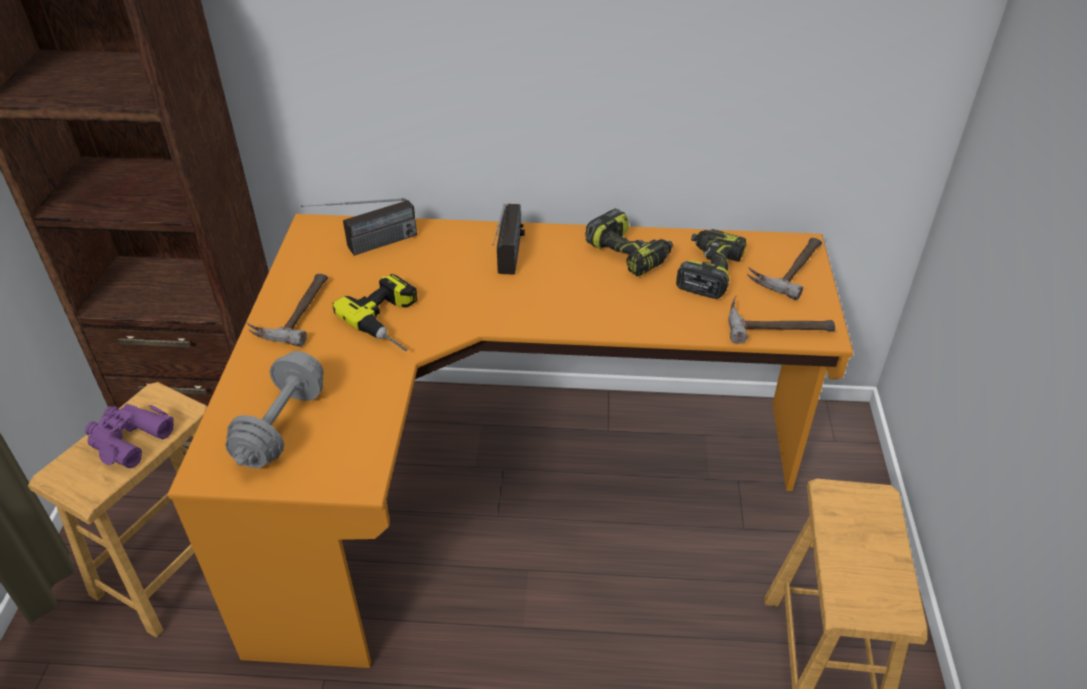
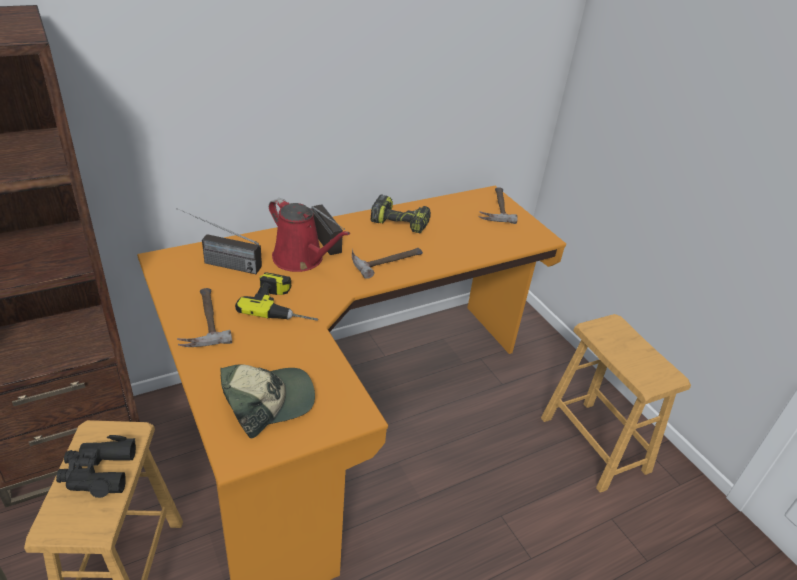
camera: 35 degrees left, 5 degrees down
(128, 439) = (98, 472): purple binoculars -> black binoculars
(282, 426) = (267, 401): grey dumbbell -> cap
(365, 247) = (218, 263): radio -> radio turned 75 degrees clockwise
(459, 270) = (301, 259): none -> red watering can
(708, 271) = (455, 220): power drill -> none
(777, 323) = (517, 239): hammer -> hammer (385, 259)

